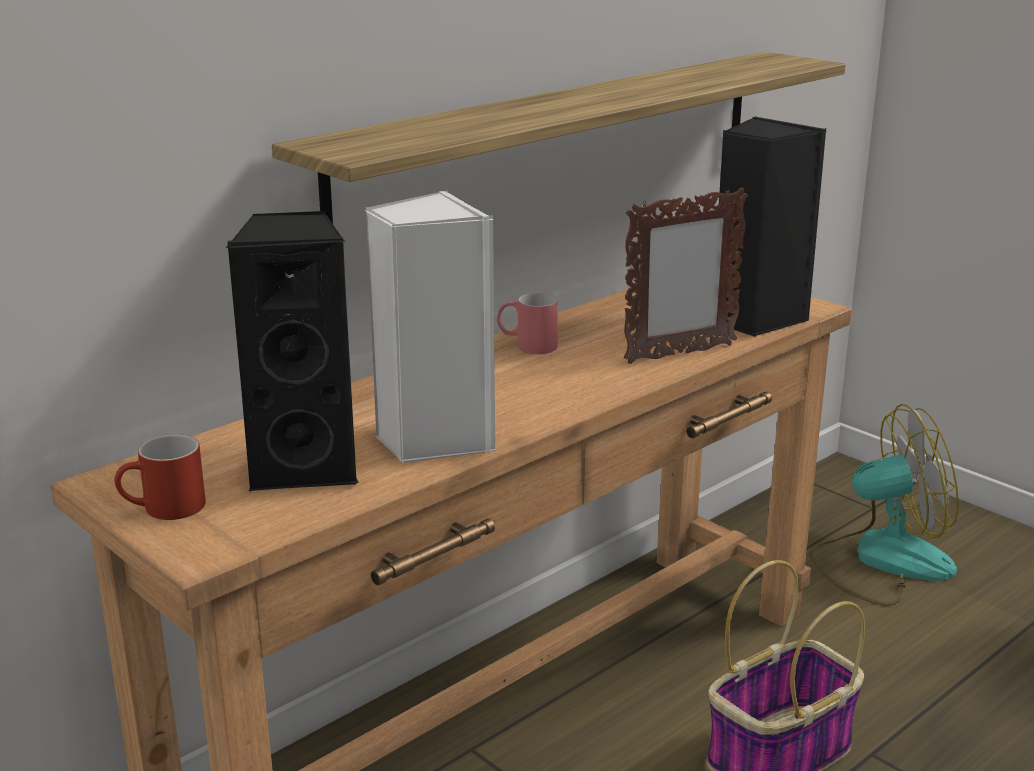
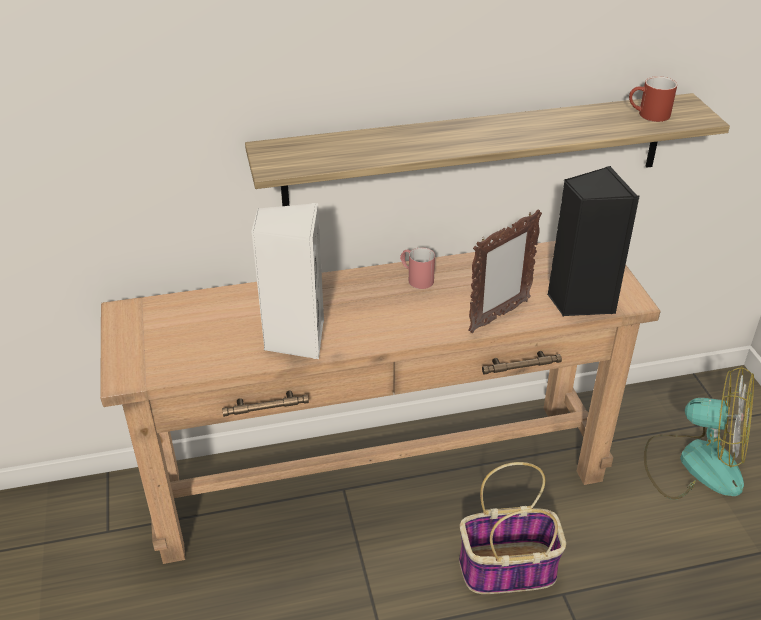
camera: 30 degrees right, 15 degrees up
(164, 510) = (132, 341): red mug -> red mug (648, 115)
(306, 467) = (217, 335): black speaker -> none
(679, 354) = (498, 316): picture frame -> picture frame turned 45 degrees counterclockwise

